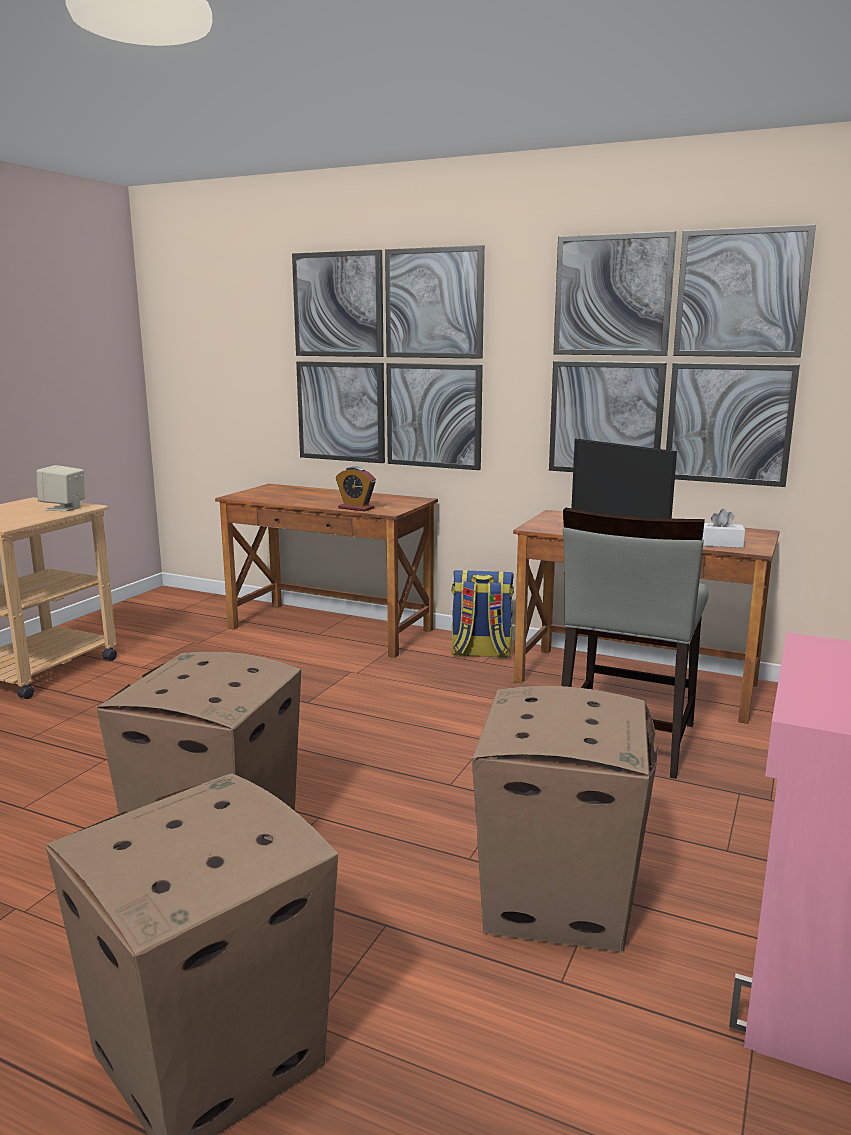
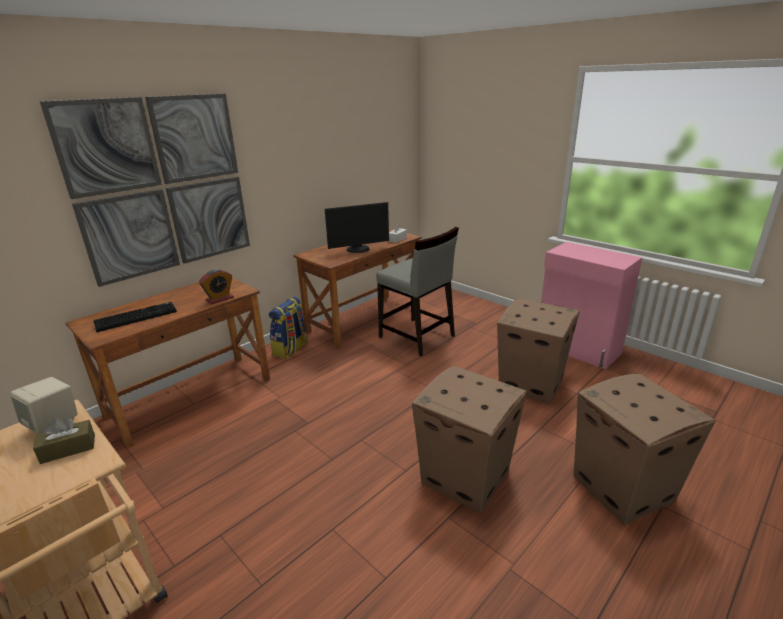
camera: 70 degrees left, 10 degrees up
(28, 516) = (68, 449): none -> brown tissue box
(290, 495) = (137, 317): none -> keyboard
(670, 359) = (332, 155): picture -> none

